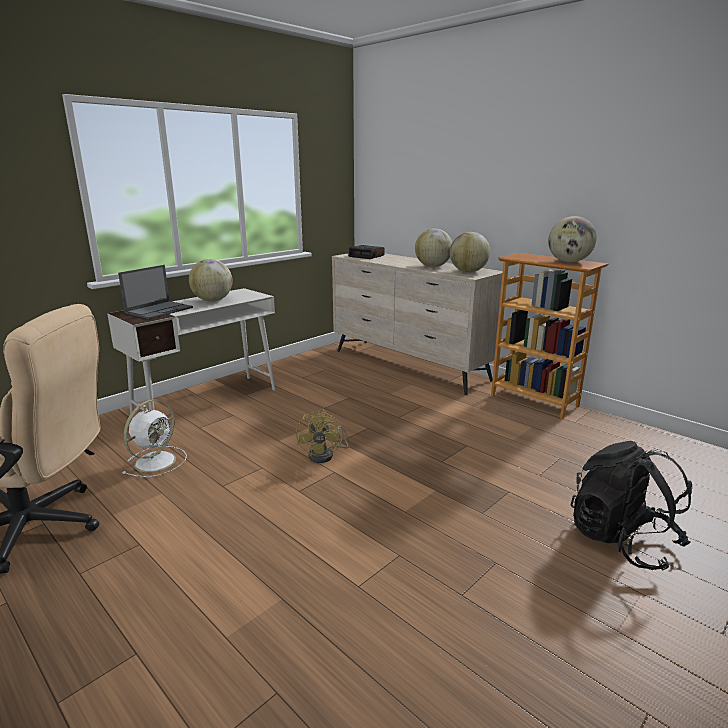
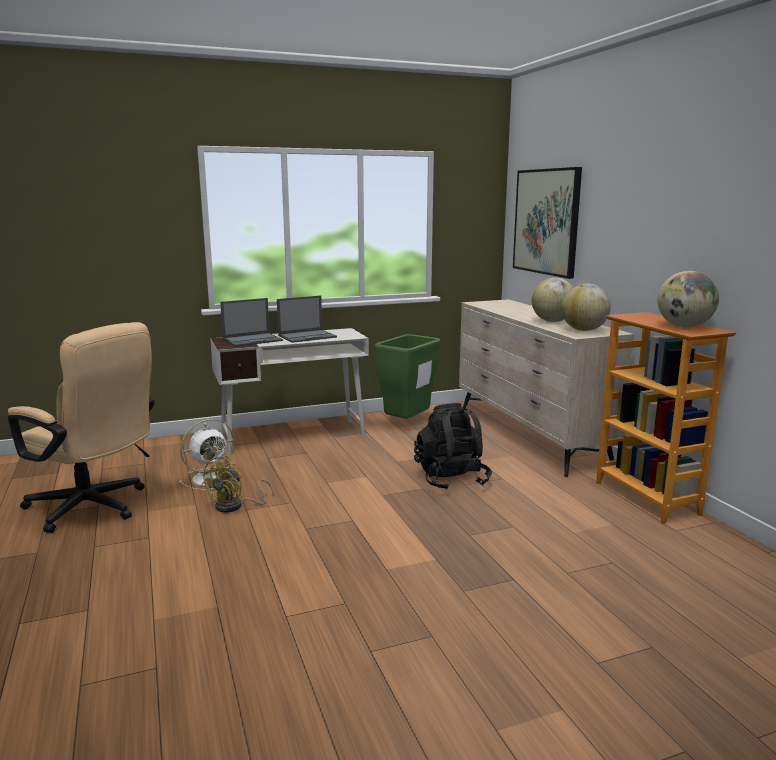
camera: 25 degrees right, 5 degrees down
(213, 300) = (308, 336): globe -> laptop
(302, 371) = (406, 424): none -> green trash can
(325, 455) = (358, 504): yellow fan -> yellow fan (235, 506)
(367, 256) = (498, 305): alarm clock -> none
(404, 180) = (546, 221): none -> picture
(622, 540) = (597, 657): black backpack -> black backpack (451, 479)

